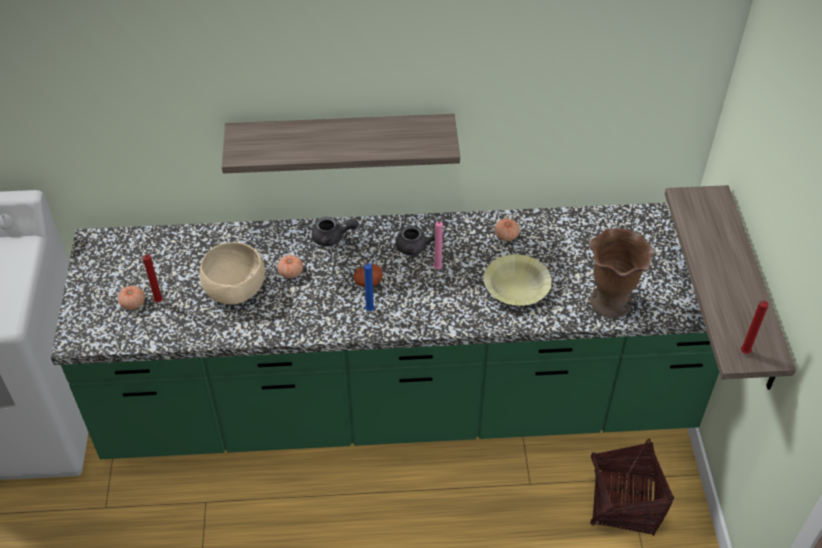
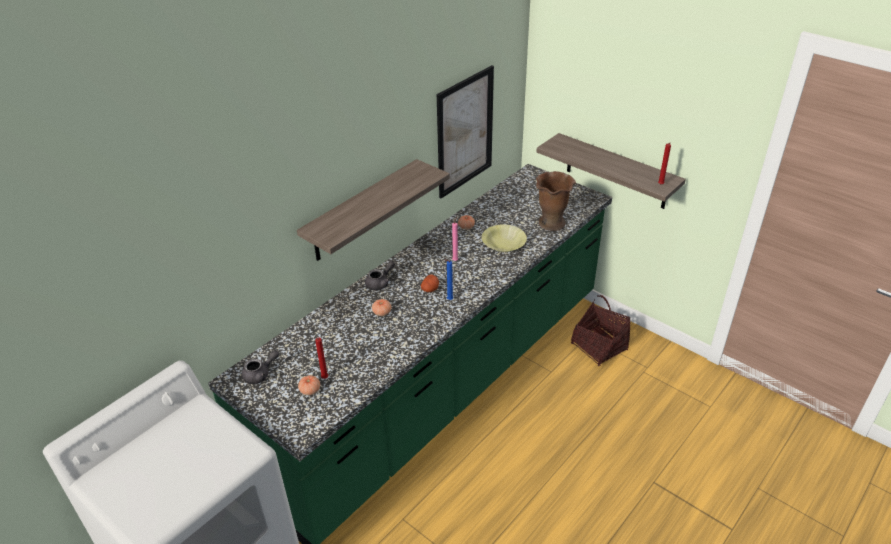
camera: 45 degrees left, 10 degrees down
(234, 289) = (362, 341): beige bowl -> none
(416, 247) = (431, 259): grey teapot -> grey teapot (260, 374)
(564, 111) = (465, 132): none -> picture

